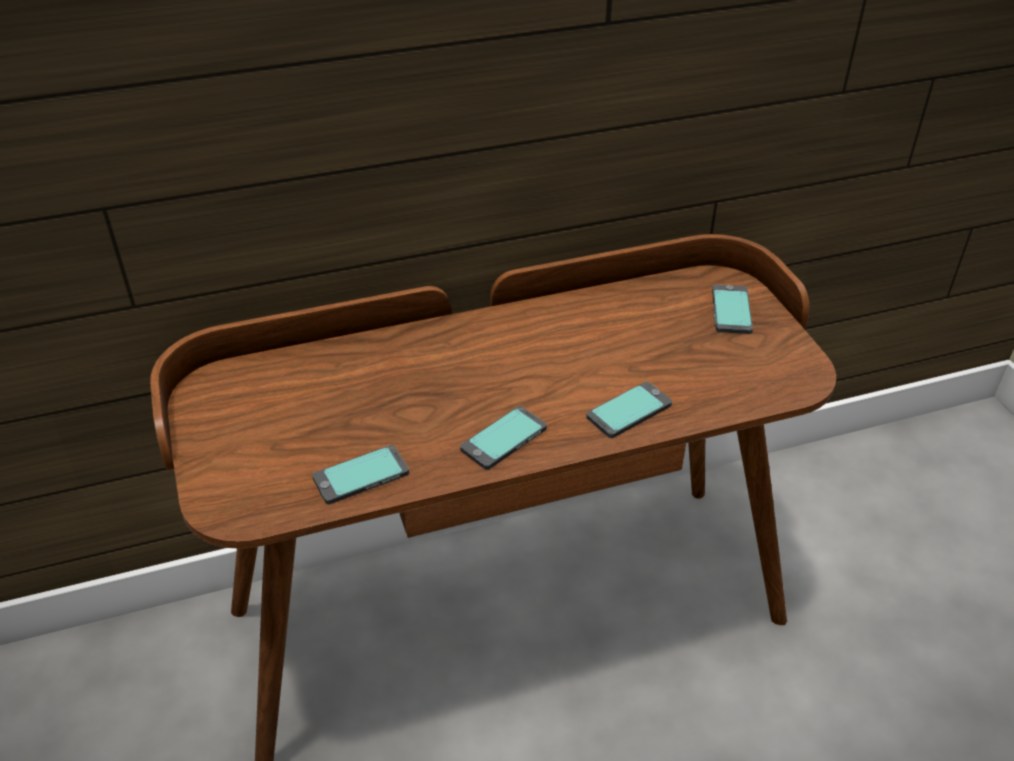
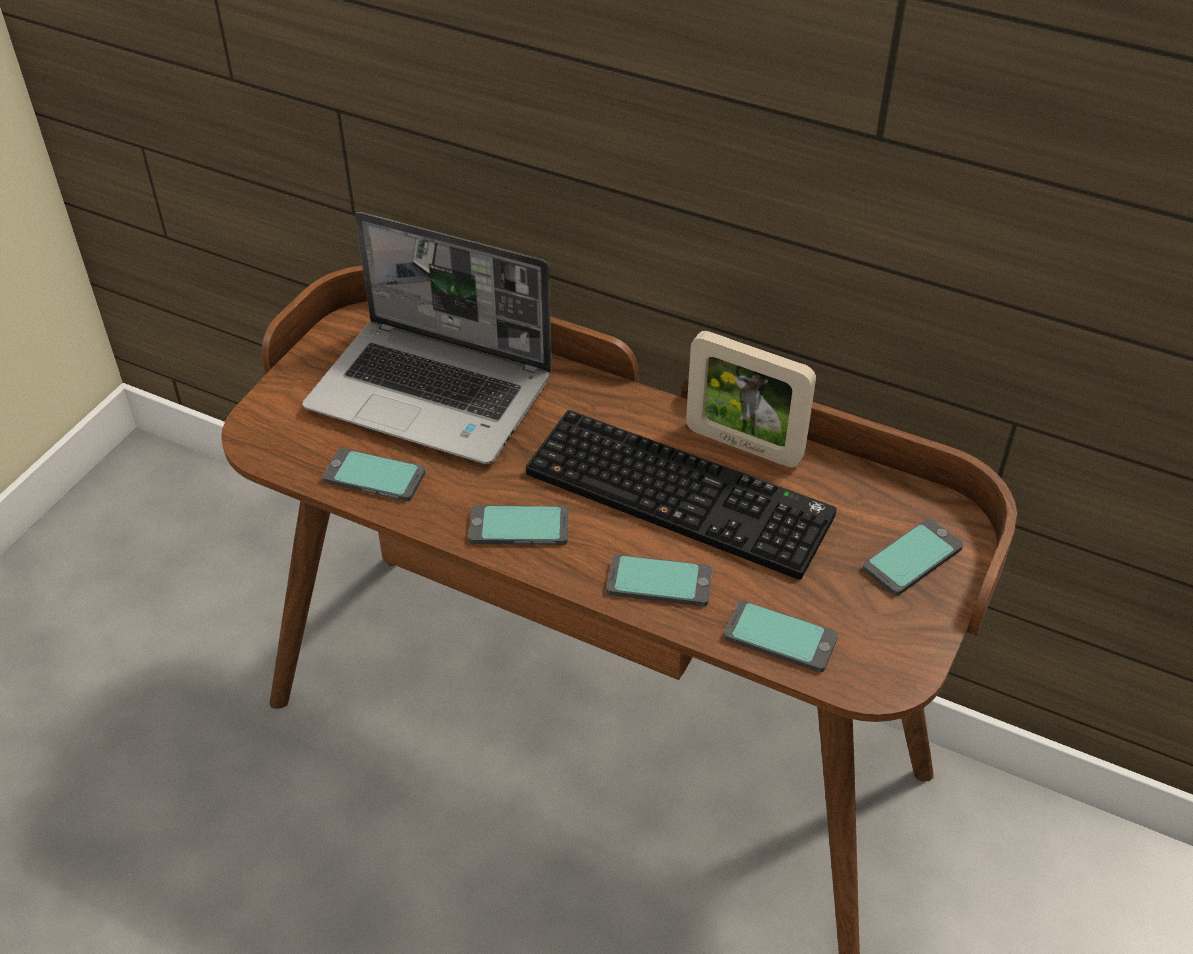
camera: 45 degrees right, 5 degrees up
(328, 399) = (434, 393): none -> laptop
(566, 309) = (743, 445): none -> picture frame
(571, 355) = (683, 493): none -> keyboard
(730, 393) = (780, 637): none -> phone

